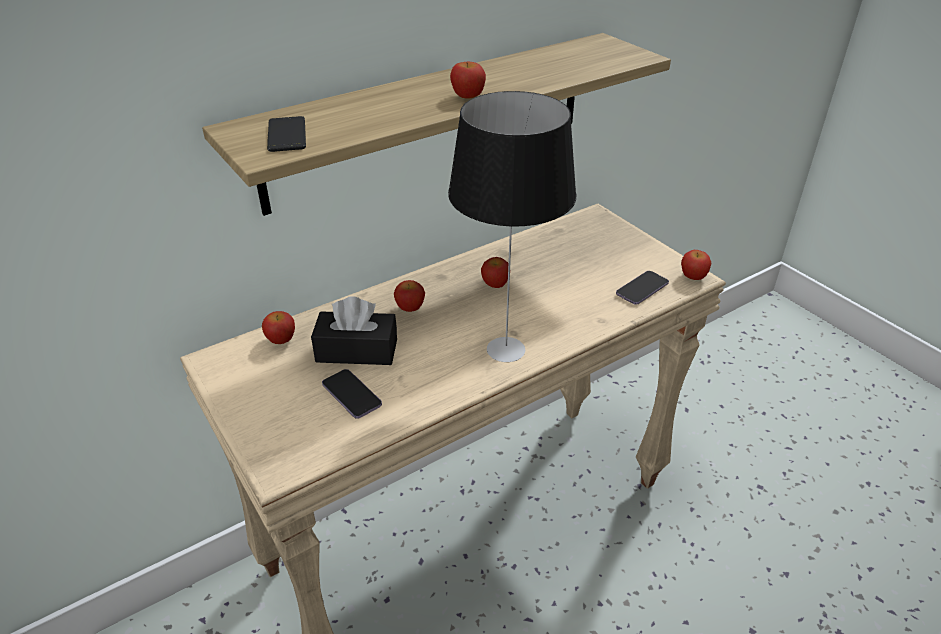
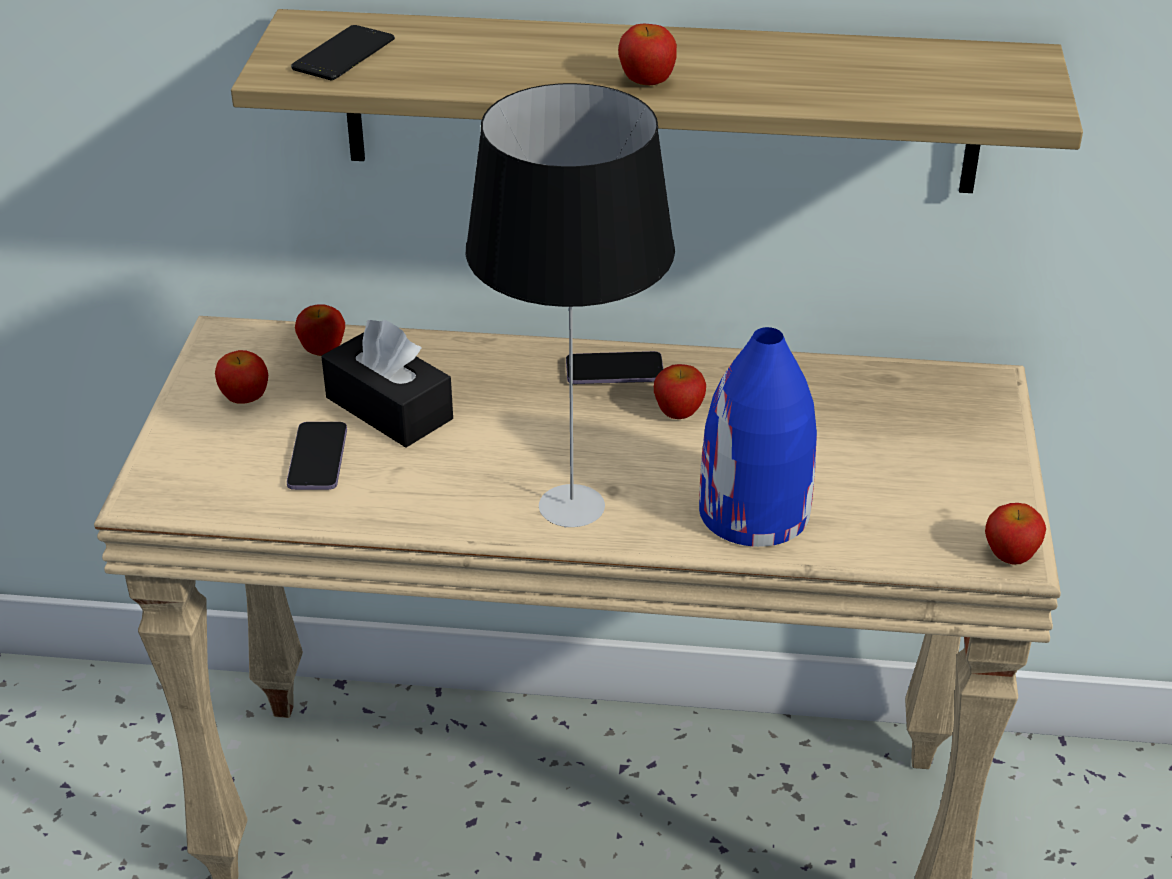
camera: 40 degrees right, 0 degrees up
(410, 308) = (521, 387): apple -> apple (244, 397)
(583, 310) = (753, 512): none -> blue vase
(642, 289) = (892, 529): phone -> phone (614, 371)

